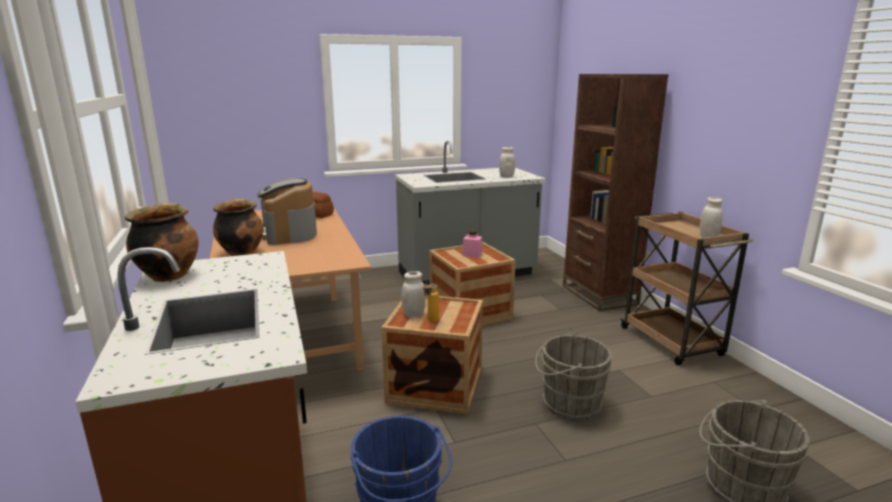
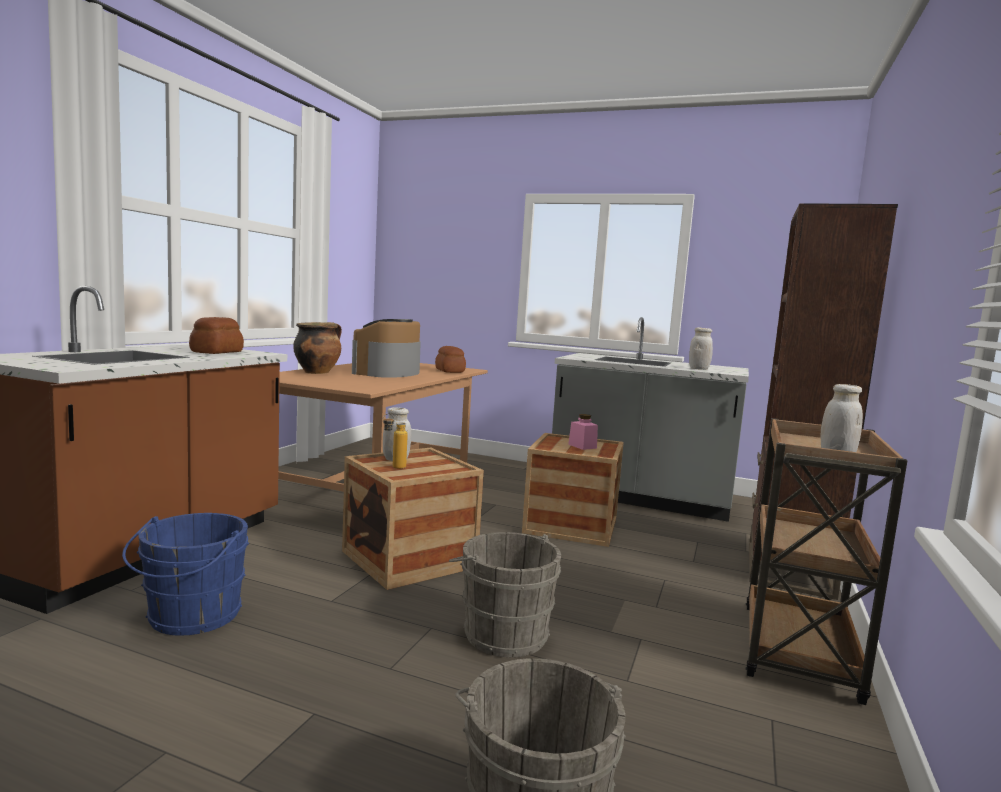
camera: 40 degrees right, 10 degrees down
(169, 275) = (181, 347): cooking pot -> none
(235, 271) = (218, 352): none -> bread

